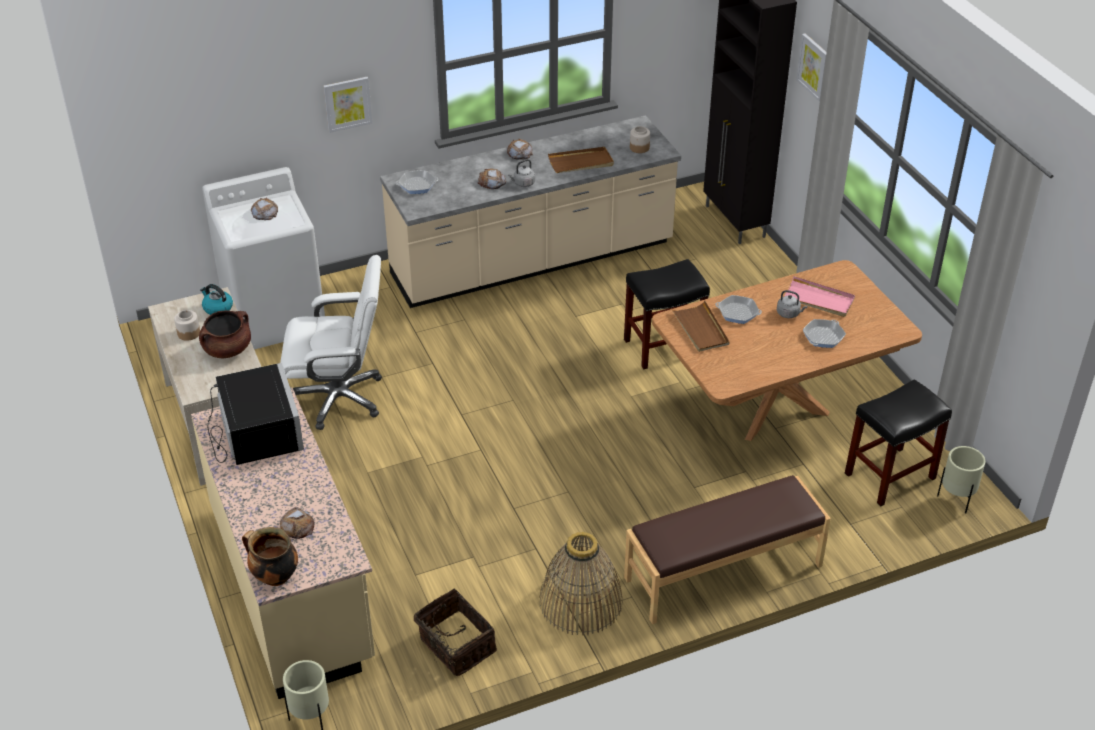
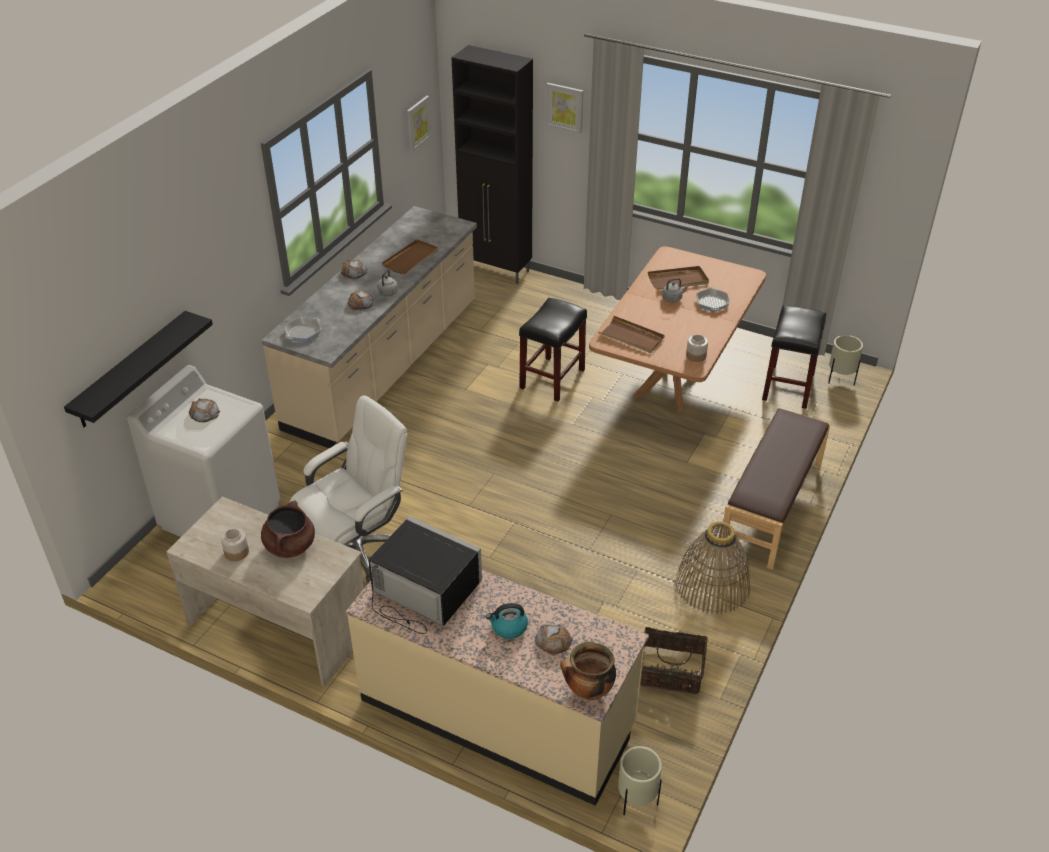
camera: 40 degrees left, 0 degrees up
(217, 308) = (236, 518): kettle -> kettle (508, 627)
(221, 148) = (131, 370): none -> black shelf
(347, 103) = (218, 281): picture -> picture (418, 123)
(639, 148) = (440, 230): jar -> jar (696, 356)
(738, 312) = (641, 314): frying pan -> none
(818, 299) = (678, 280): pink tray -> brown tray

